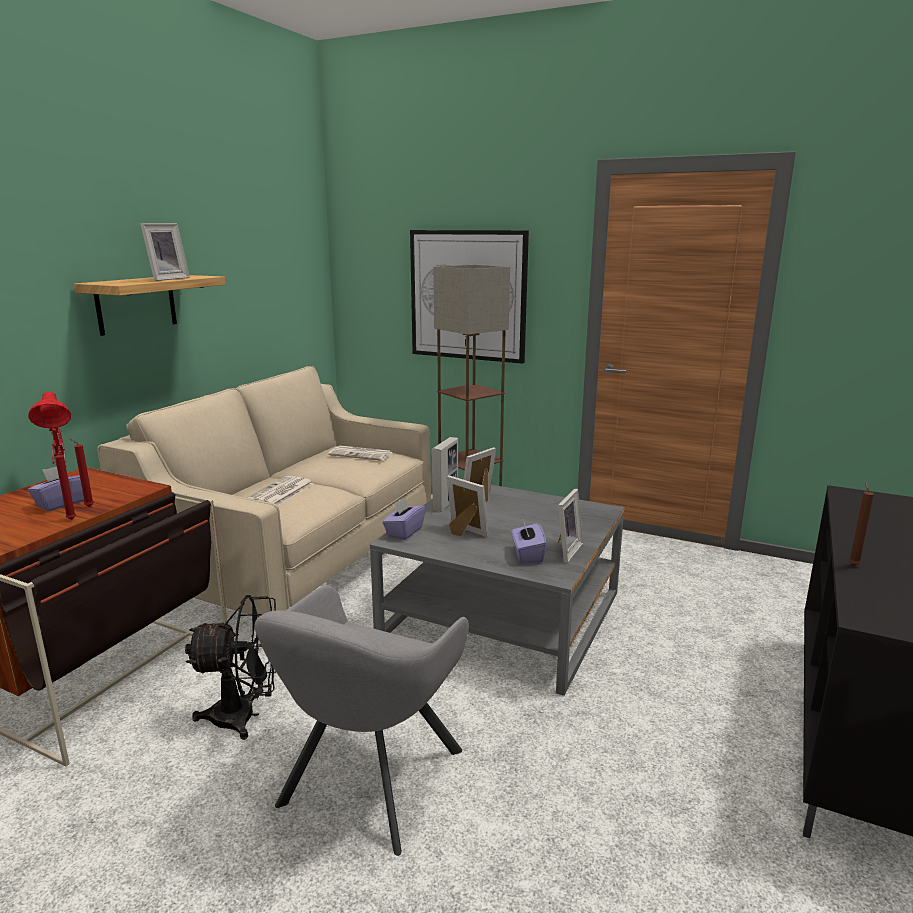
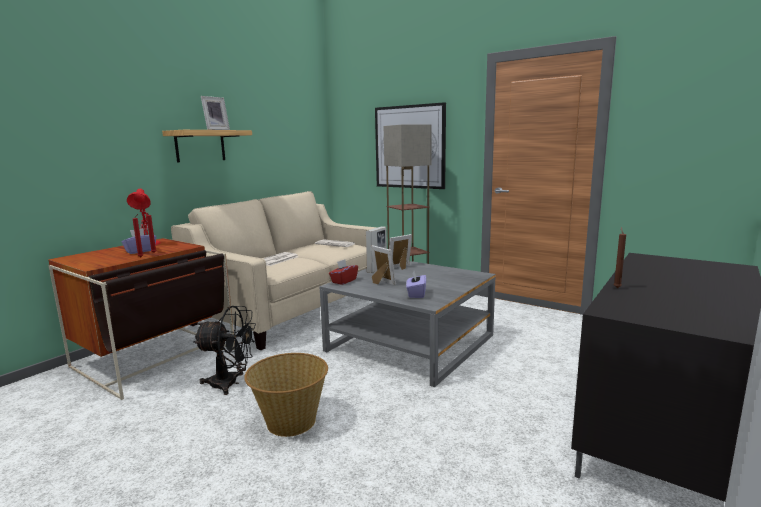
camera: 10 degrees right, 5 degrees down
(368, 783) = (290, 422): grey armchair -> basket
(404, 532) = (343, 281): purple tissue box -> red tissue box
(564, 551) = (442, 293): picture frame -> none

